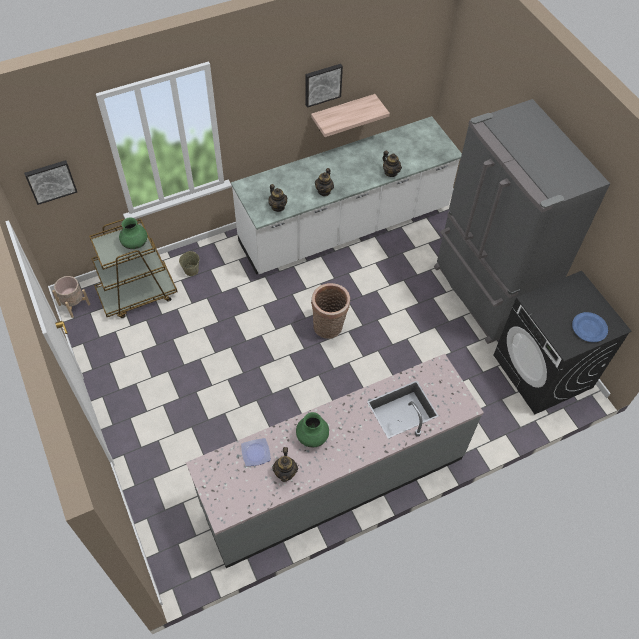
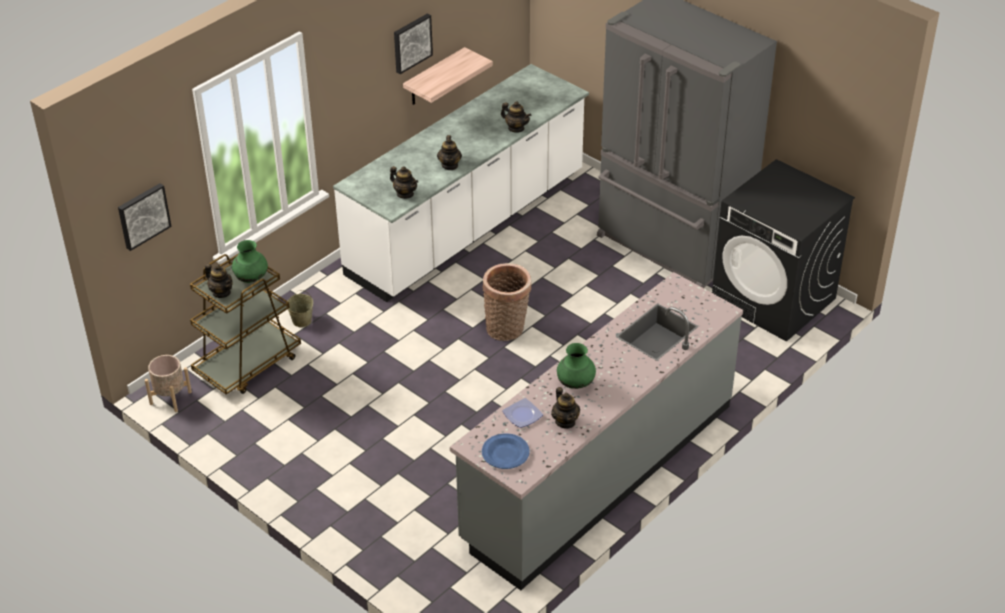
camera: 20 degrees left, 15 degrees down
(108, 249) = (221, 292): none -> teapot
(589, 328) = (811, 206): blue plate -> blue plate (506, 453)

